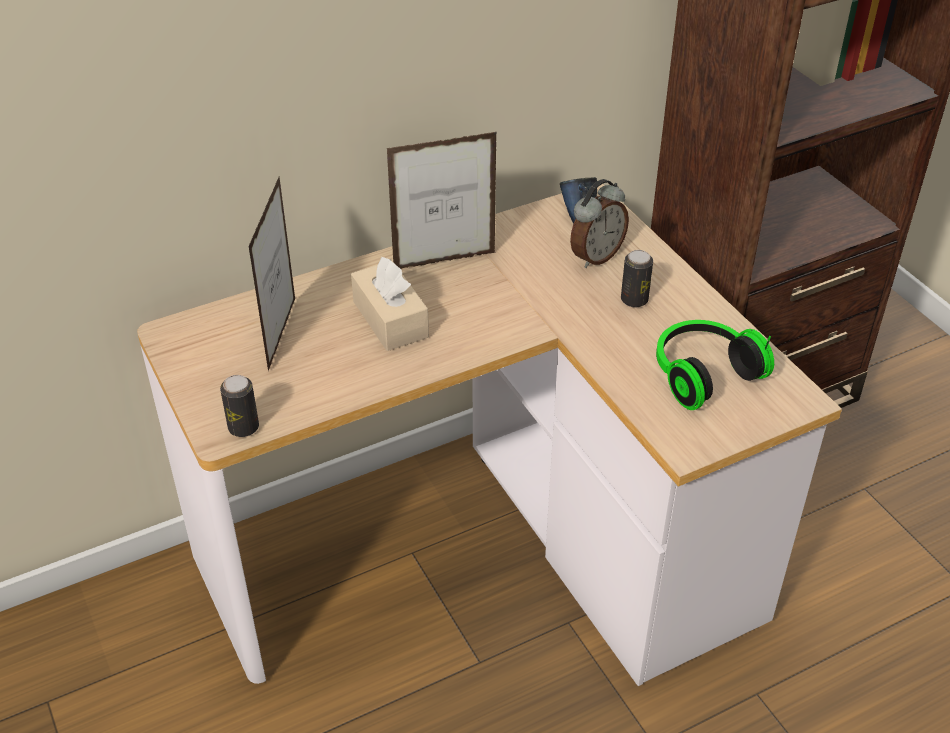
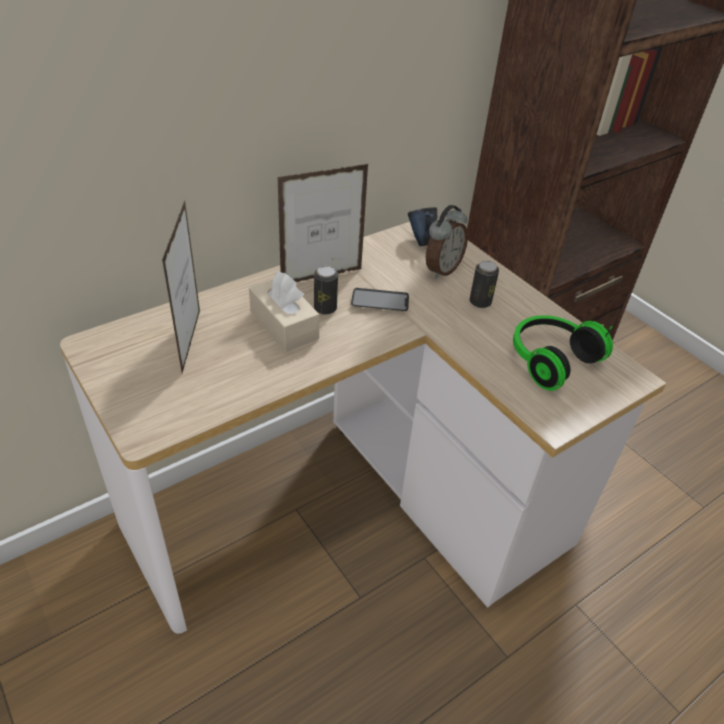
camera: 10 degrees left, 0 degrees up
(243, 427) = (163, 427): can -> can (325, 308)
(510, 294) = (380, 301): none -> phone

